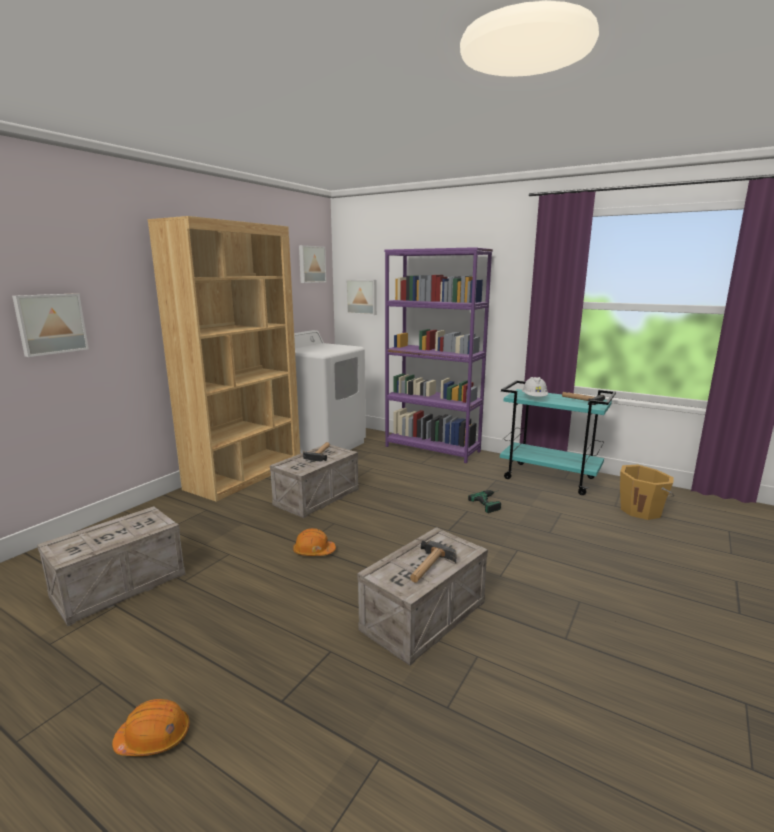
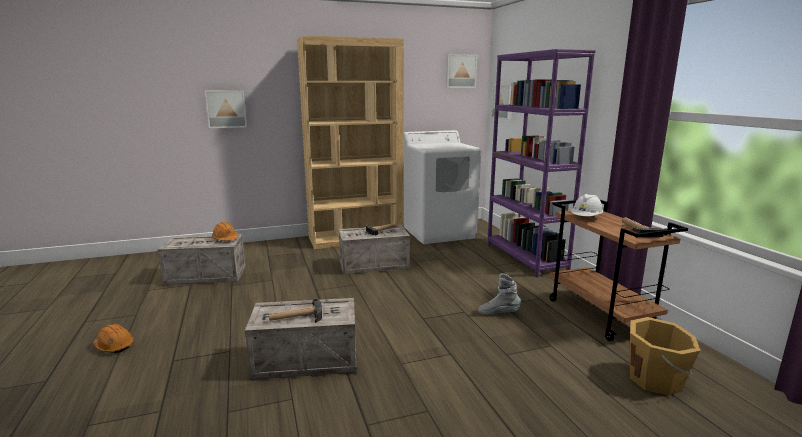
camera: 40 degrees right, 0 degrees up
(314, 551) = (314, 296): orange hard hat -> orange hard hat (225, 239)
(491, 502) = (498, 313): power drill -> grey boot
(550, 478) = (601, 315): turquoise cart -> brown cart

